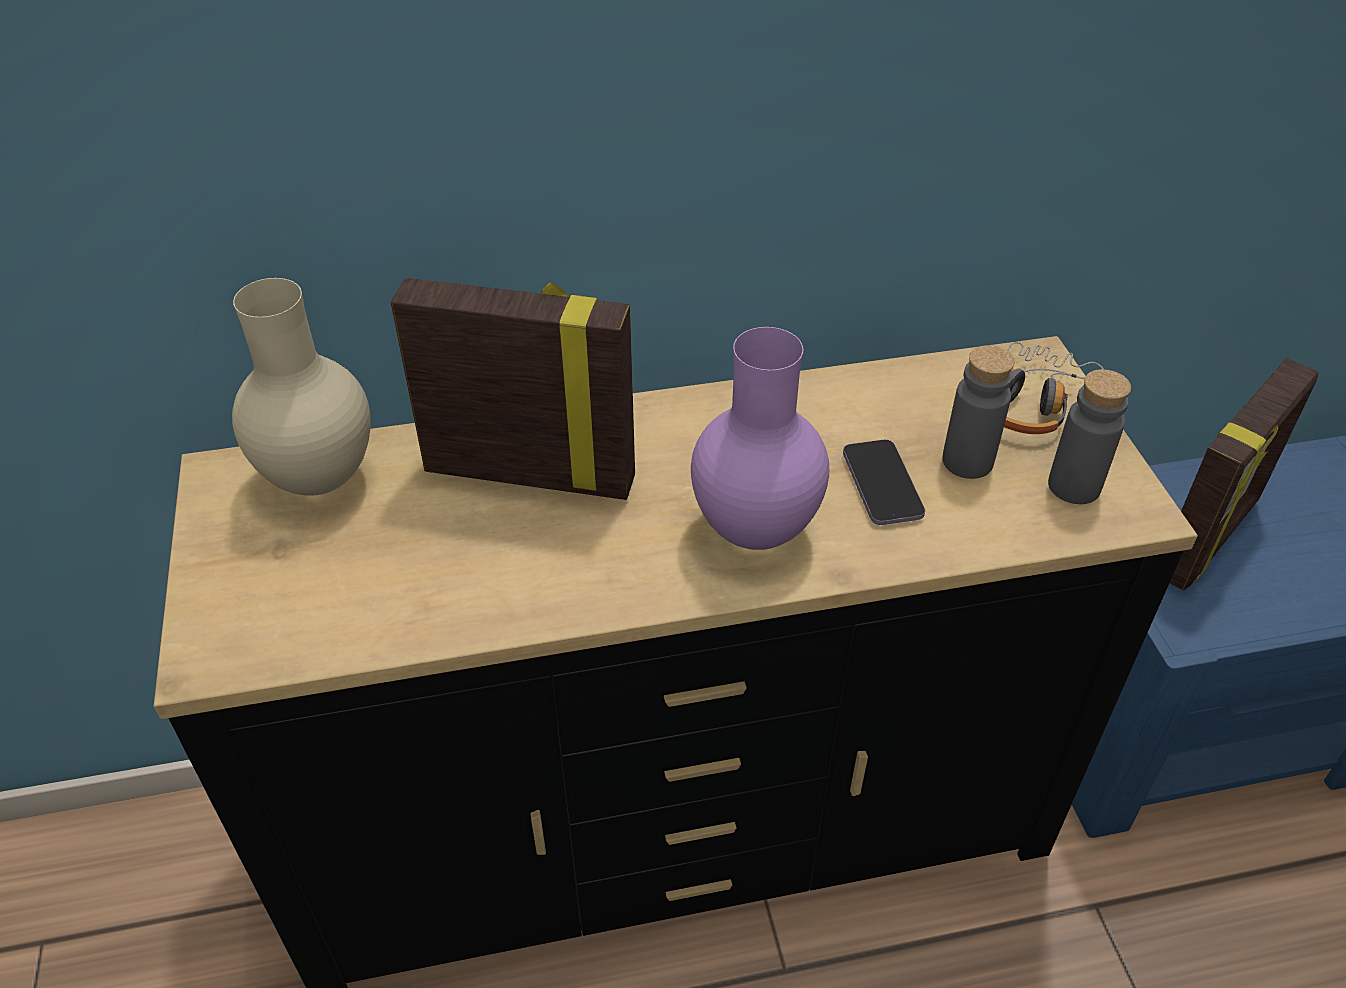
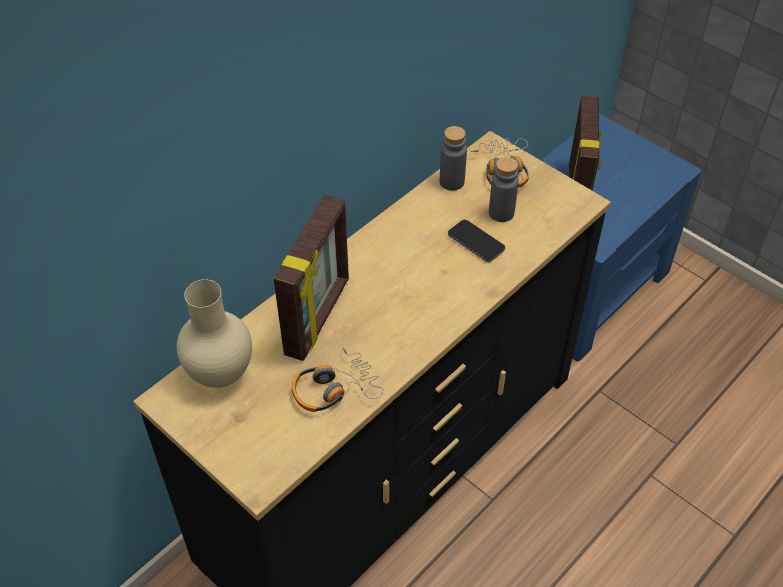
camera: 35 degrees left, 5 degrees up
(449, 585) = (334, 388): none -> headphones
(531, 473) = (319, 317): picture frame -> picture frame turned 135 degrees clockwise
(756, 533) = (443, 292): purple vase -> none
(1074, 486) = (551, 203): grey bottle -> grey bottle (451, 182)

